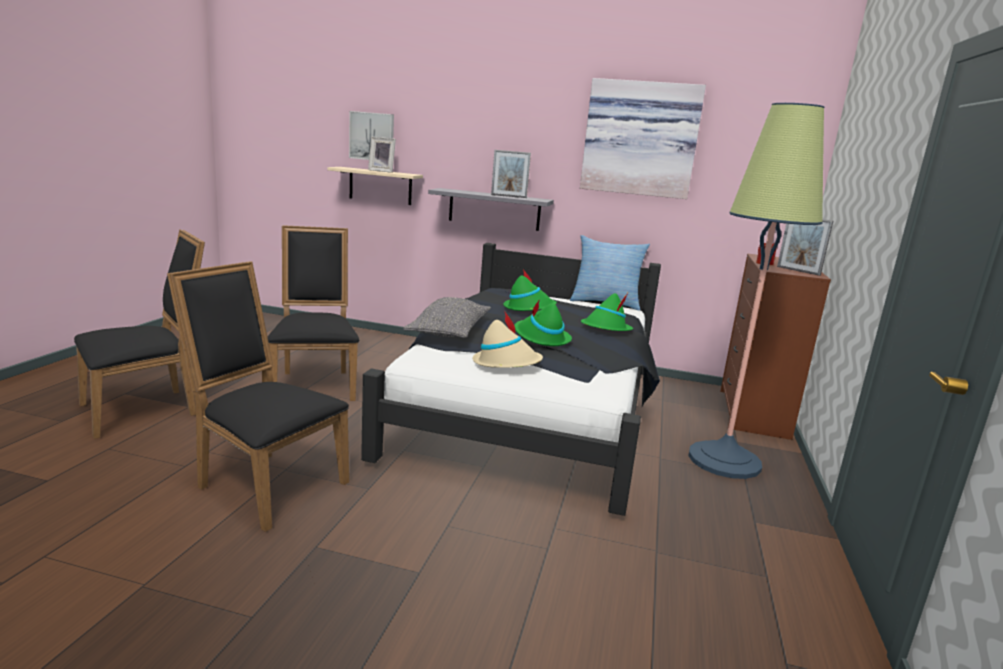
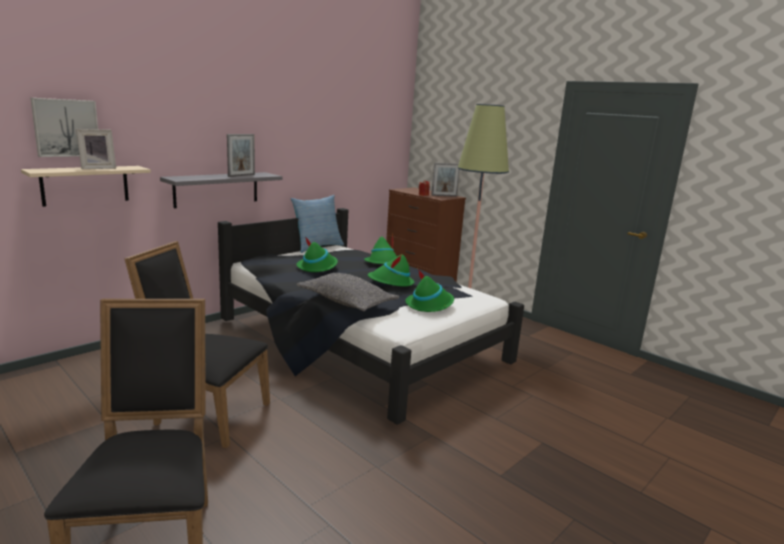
camera: 60 degrees left, 0 degrees up
(265, 484) = (396, 481): black chair -> none
(506, 363) = (429, 304): beige hat -> green hat
(640, 139) = (319, 116): picture -> none

